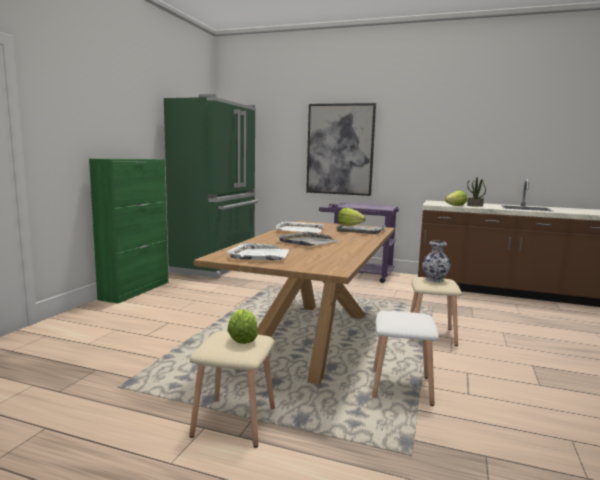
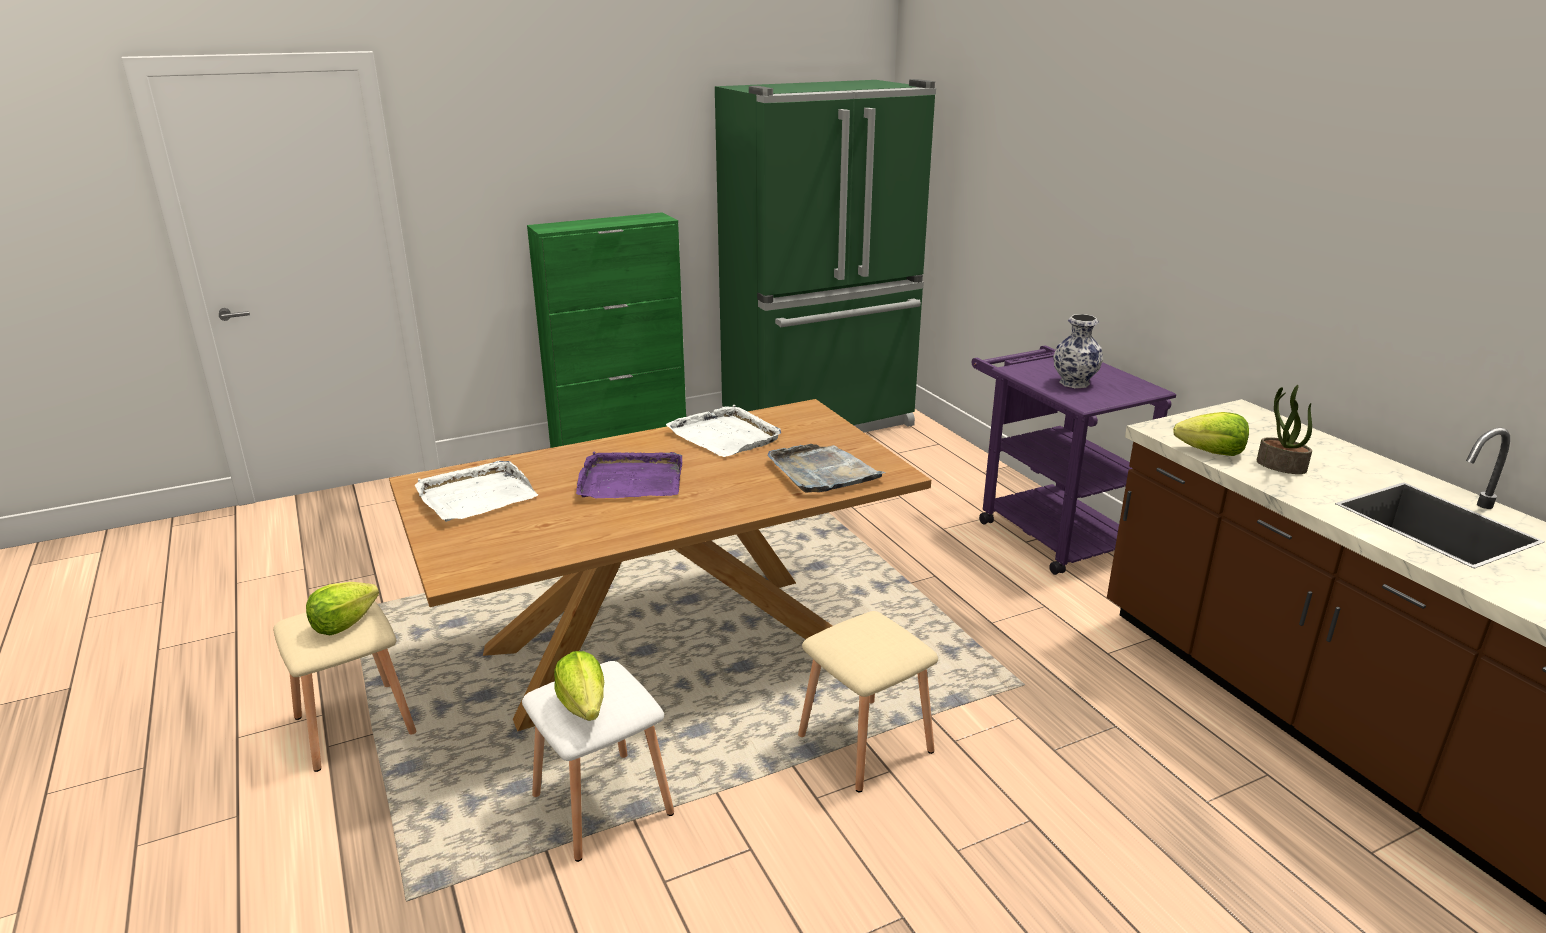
camera: 45 degrees right, 15 degrees up
(307, 242) = (630, 480): grey tray -> purple tray
(340, 149) = (1084, 214): picture -> none
(349, 225) = (861, 444): lettuce -> lettuce (584, 706)
(435, 280) = (870, 638): vase -> vase (1074, 383)

